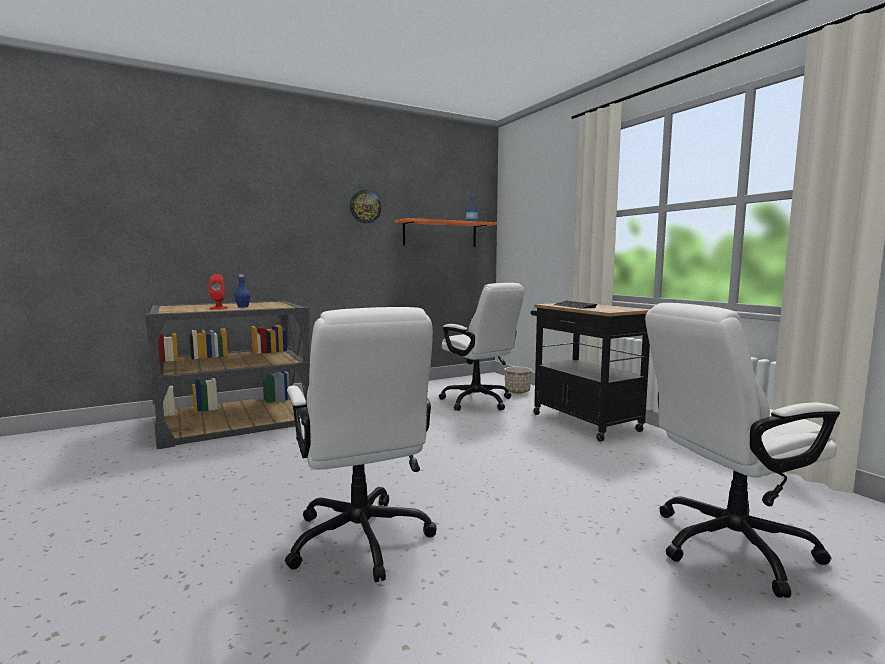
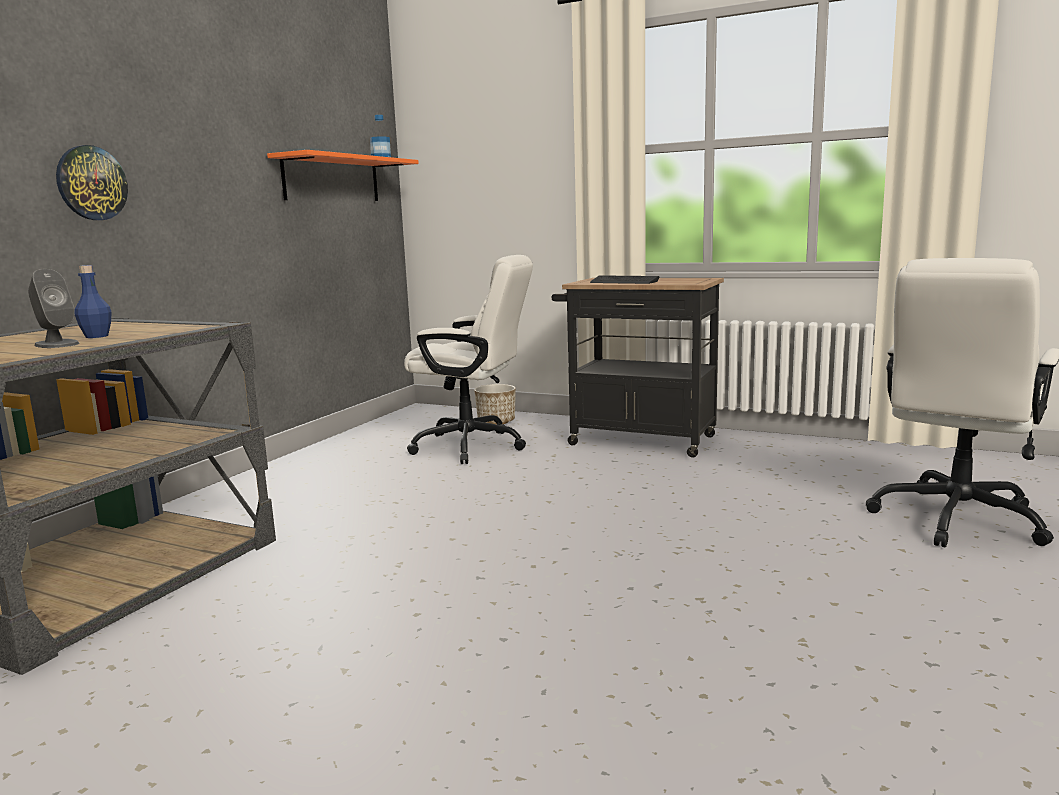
camera: 35 degrees left, 5 degrees up
(219, 308) = (57, 344): red speaker -> grey speaker
(362, 543) = (667, 653): white office chair -> none
(365, 207) = (221, 126): wall clock -> wall clock (91, 183)

